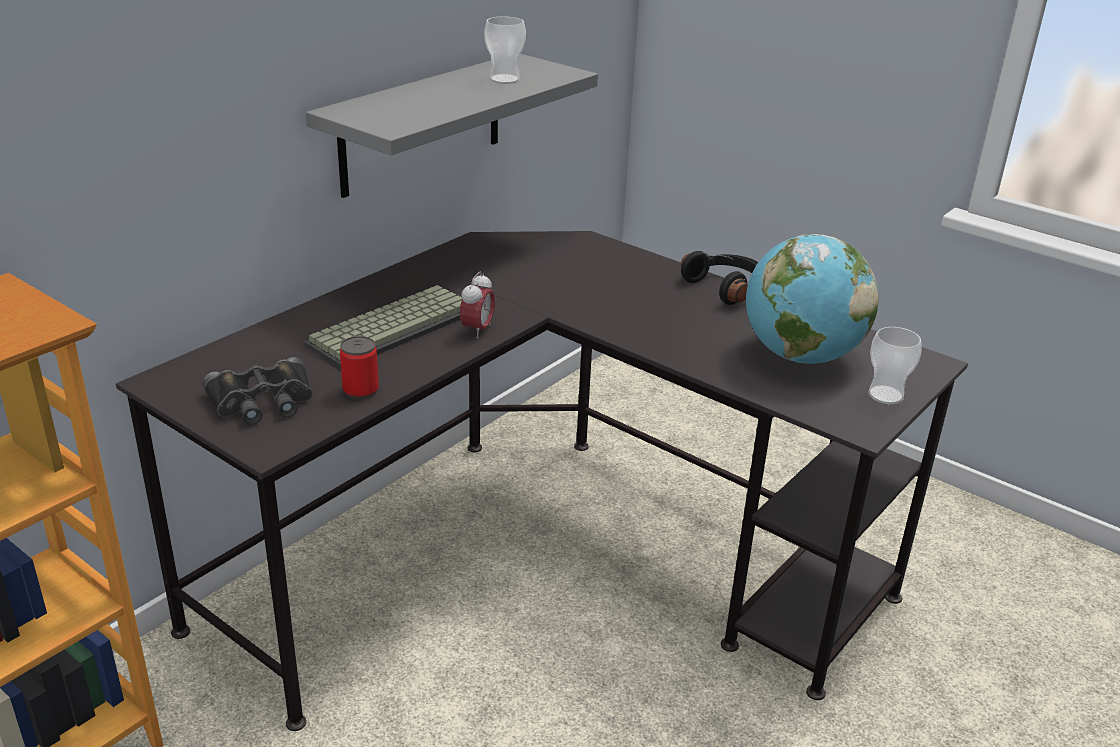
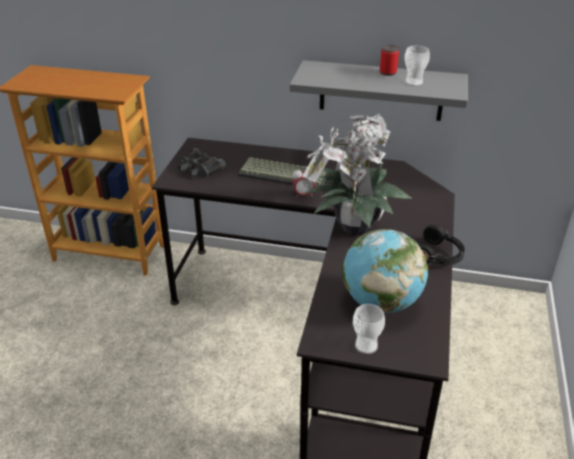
camera: 65 degrees right, 5 degrees up
(360, 390) = (225, 185): can -> can (388, 72)
(609, 322) = (351, 229): none -> potted plant

